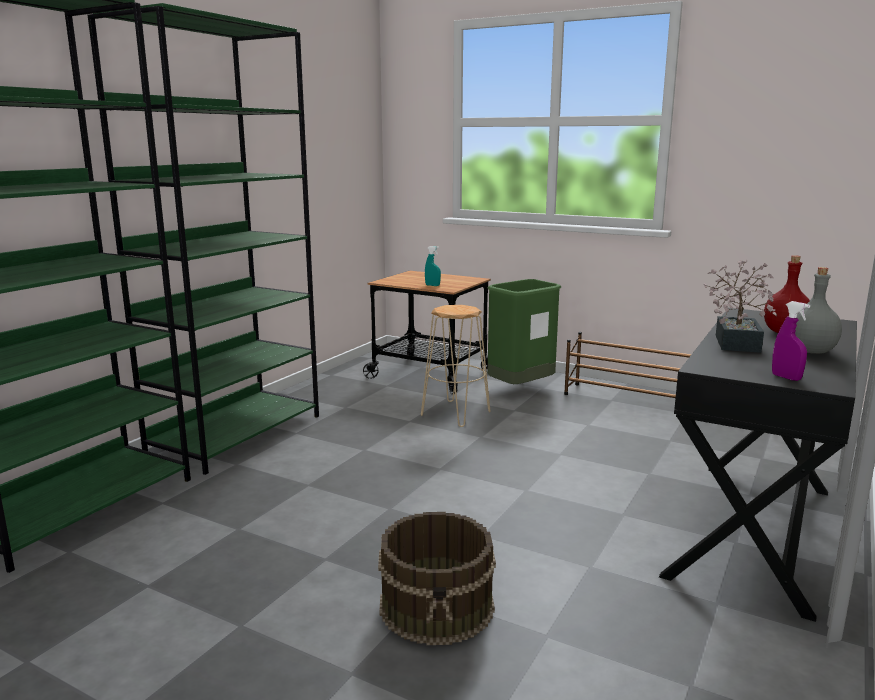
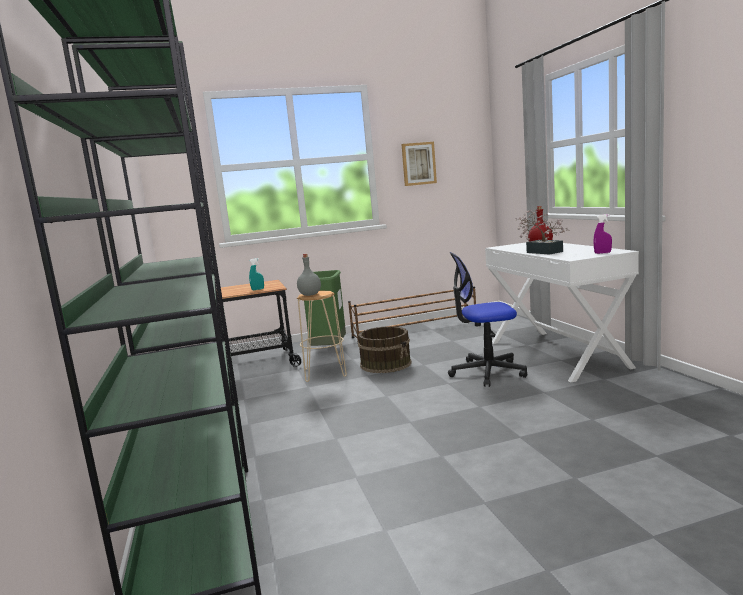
camera: 45 degrees left, 5 degrees down
(438, 606) = (535, 437): brown bucket -> brown bucket (386, 364)
(598, 502) = (487, 372): none -> office chair
(752, 138) = (418, 164): none -> picture
(754, 531) = (557, 354): black desk -> white desk
(809, 351) = (572, 247): grey bottle -> grey bottle (309, 295)

